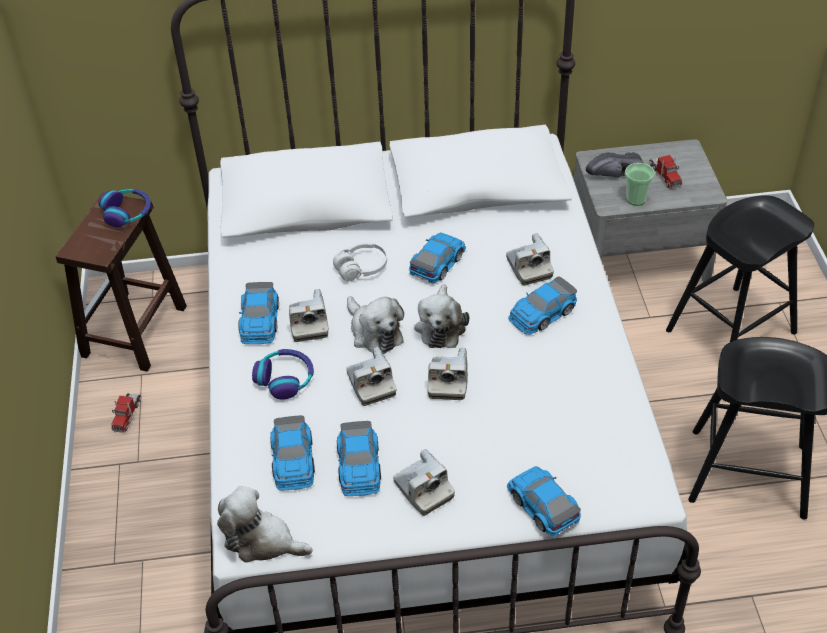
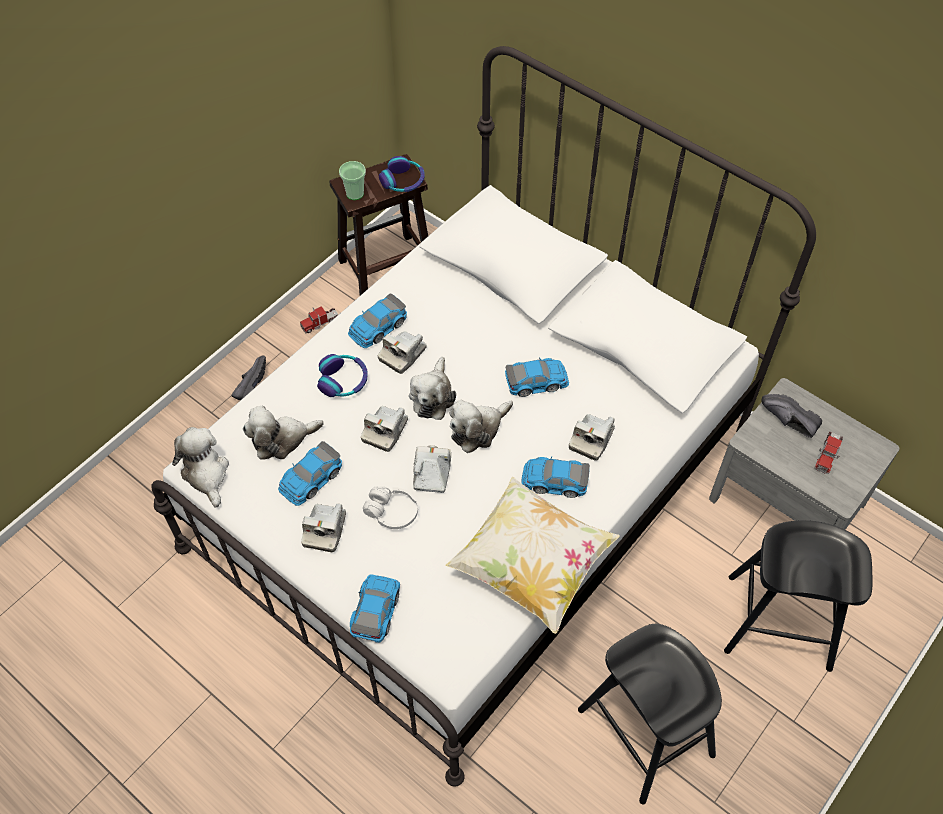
camera: 45 degrees right, 10 degrees up
(123, 511) = (250, 384): none -> black shoe
(293, 461) = (281, 439): toy car -> plush toy
(361, 268) = (483, 343): white headphones -> white headphones (392, 512)
(448, 381) = (432, 472): camera -> camera turned 135 degrees clockwise
(604, 378) = (531, 565): none -> pillow
(636, 199) = (776, 454): cup -> cup (355, 193)

